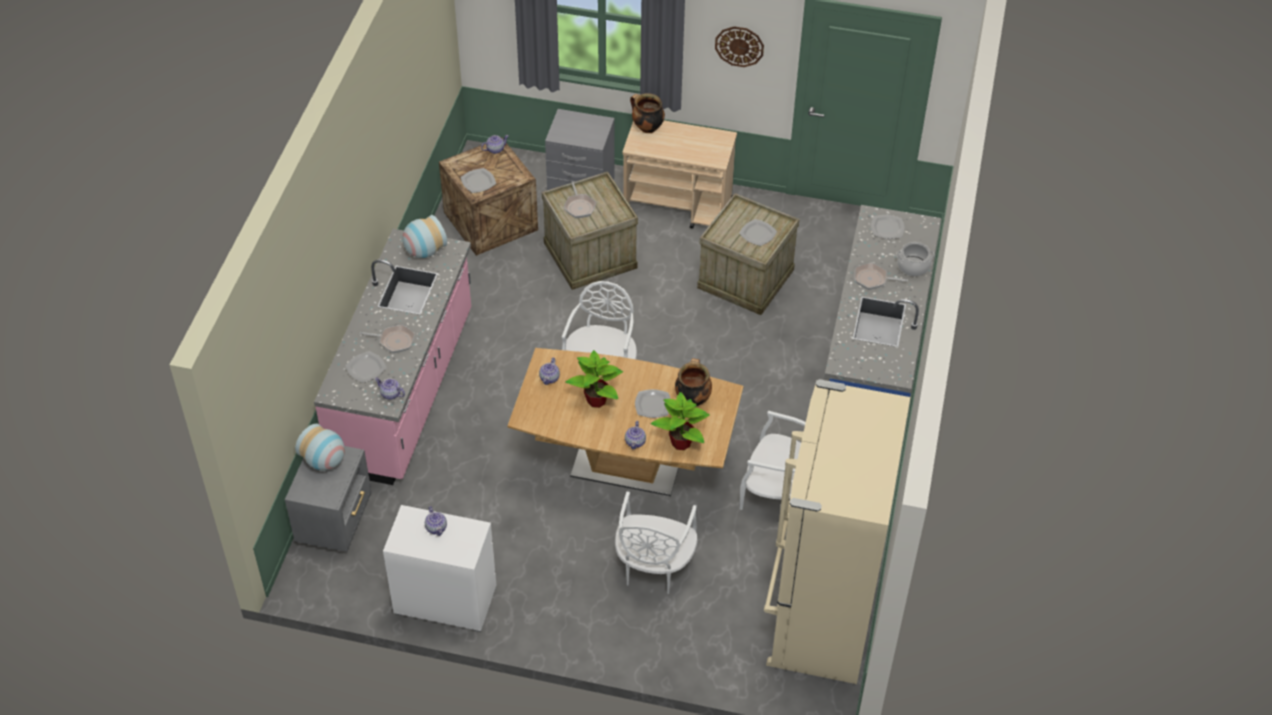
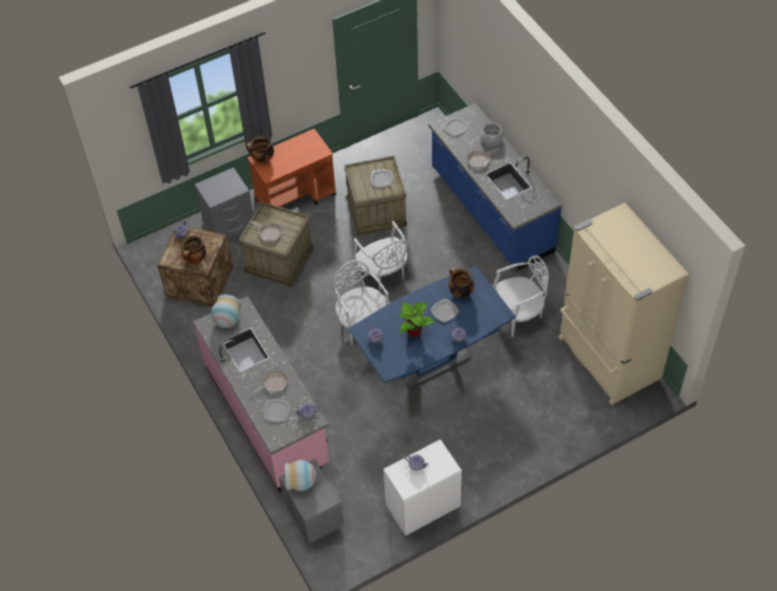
camera: 40 degrees left, 5 degrees up
(478, 182) = (195, 260): plate -> cooking pot
(626, 467) = (432, 360): brown dining table -> blue dining table
(653, 567) = (505, 401): white chair -> white chair (383, 273)
(678, 207) = (296, 197): beige cart -> orange cart
(682, 442) = (482, 320): potted plant -> none
(739, 46) = (298, 74): wall clock -> none

